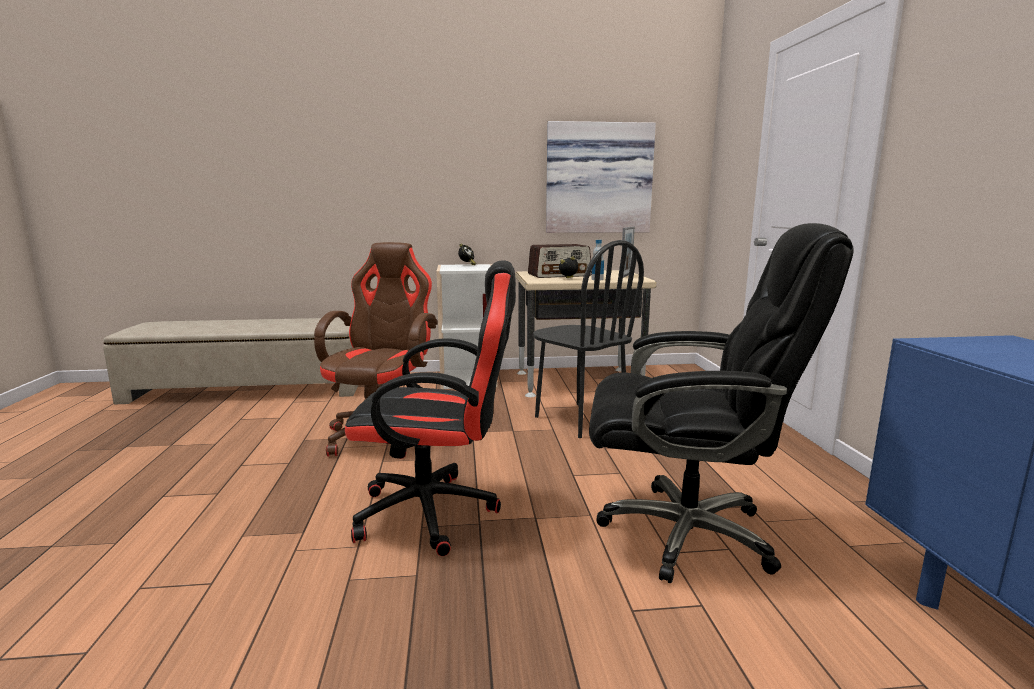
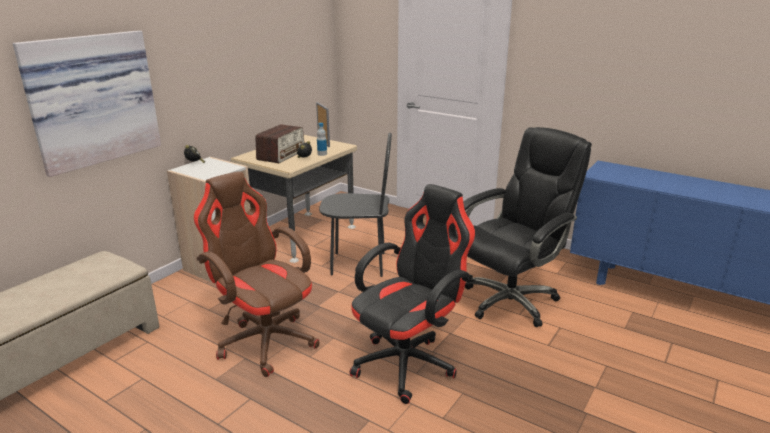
camera: 50 degrees left, 10 degrees up
(598, 178) = (273, 62): picture -> picture (91, 99)

